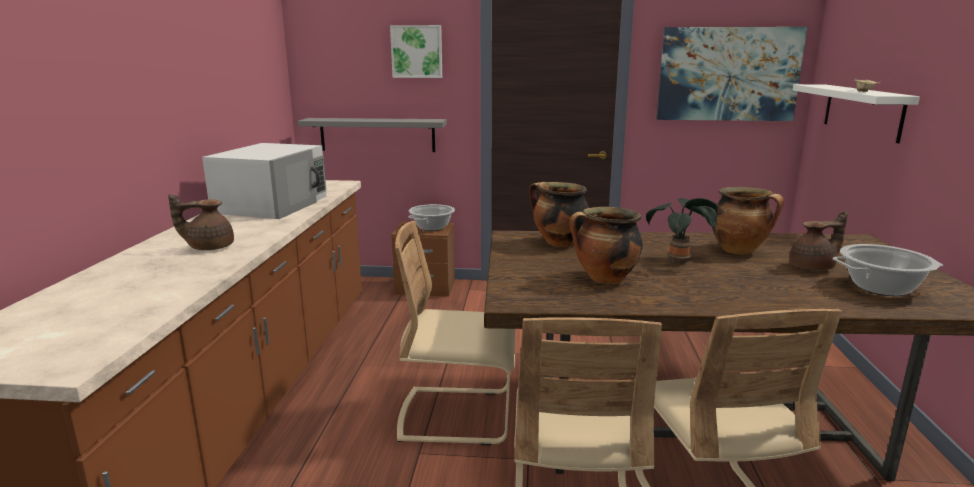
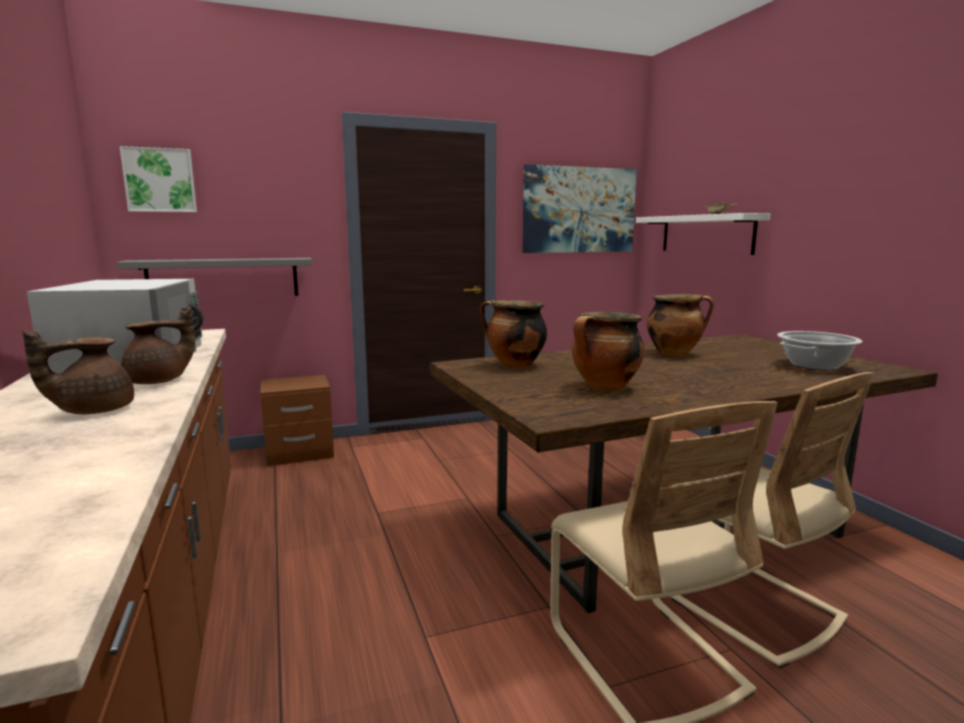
camera: 25 degrees left, 5 degrees down
(417, 51) = (271, 181): picture -> picture (160, 180)
(432, 227) = (304, 381): cooking pot -> none
(457, 416) = (437, 581): beige chair -> none
(680, 261) = (643, 366): potted plant -> none
(813, 267) = (747, 358): brown teapot -> brown teapot (159, 381)

